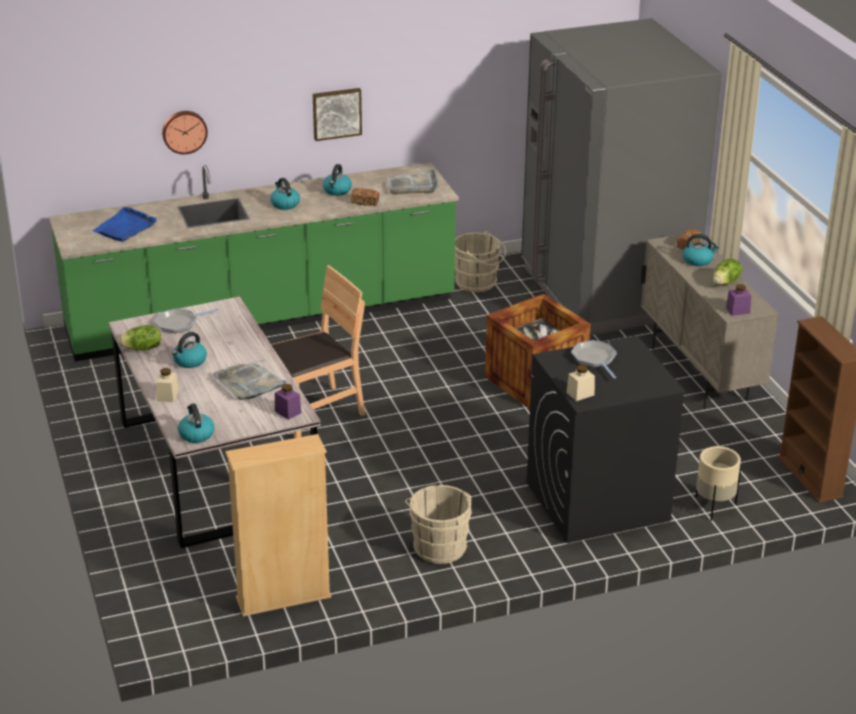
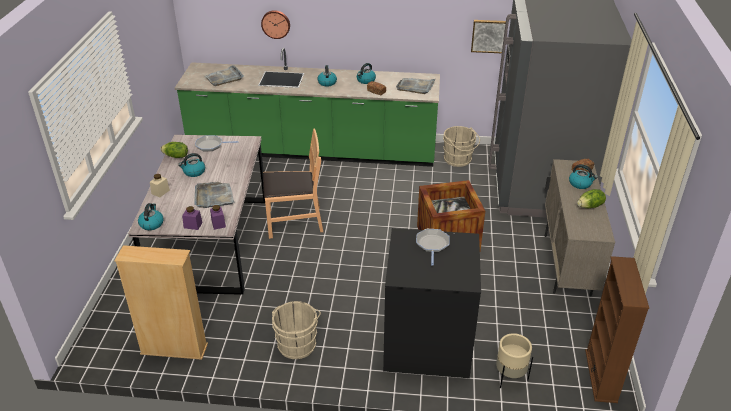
camera: 25 degrees right, 5 degrees up
(125, 227) = (224, 77): blue tray -> grey tray
(336, 113) = (377, 29): picture -> picture (488, 35)
(580, 394) = (399, 270): beige jar -> none
(737, 310) = (584, 231): purple jar -> purple jar (193, 225)

